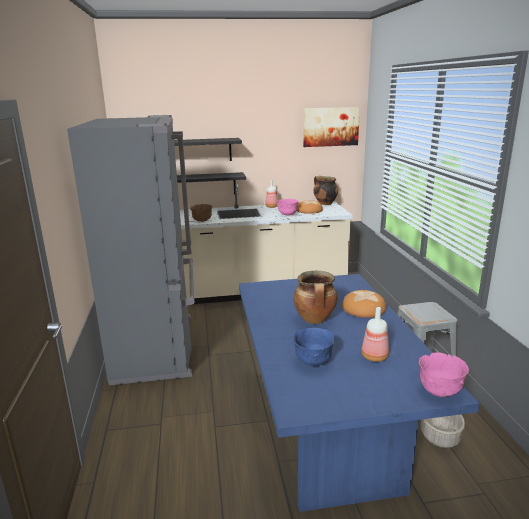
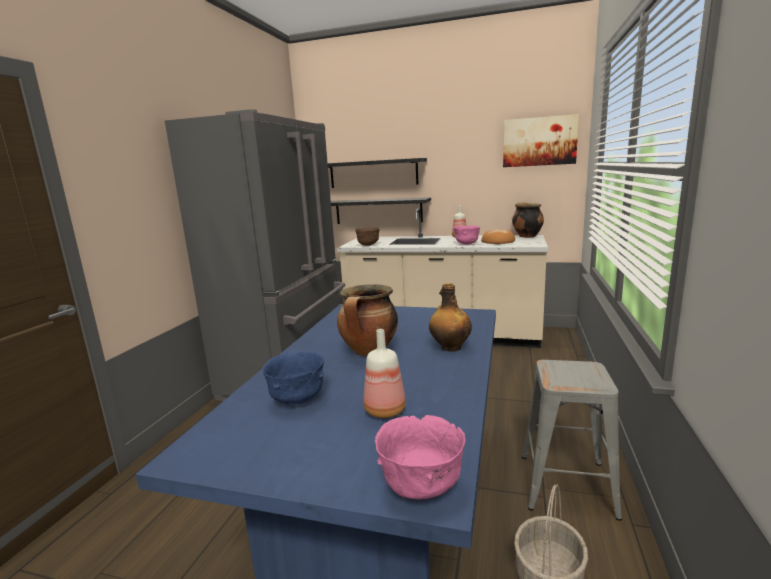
camera: 25 degrees right, 5 degrees down
(363, 308) = (450, 348): bread -> bottle

